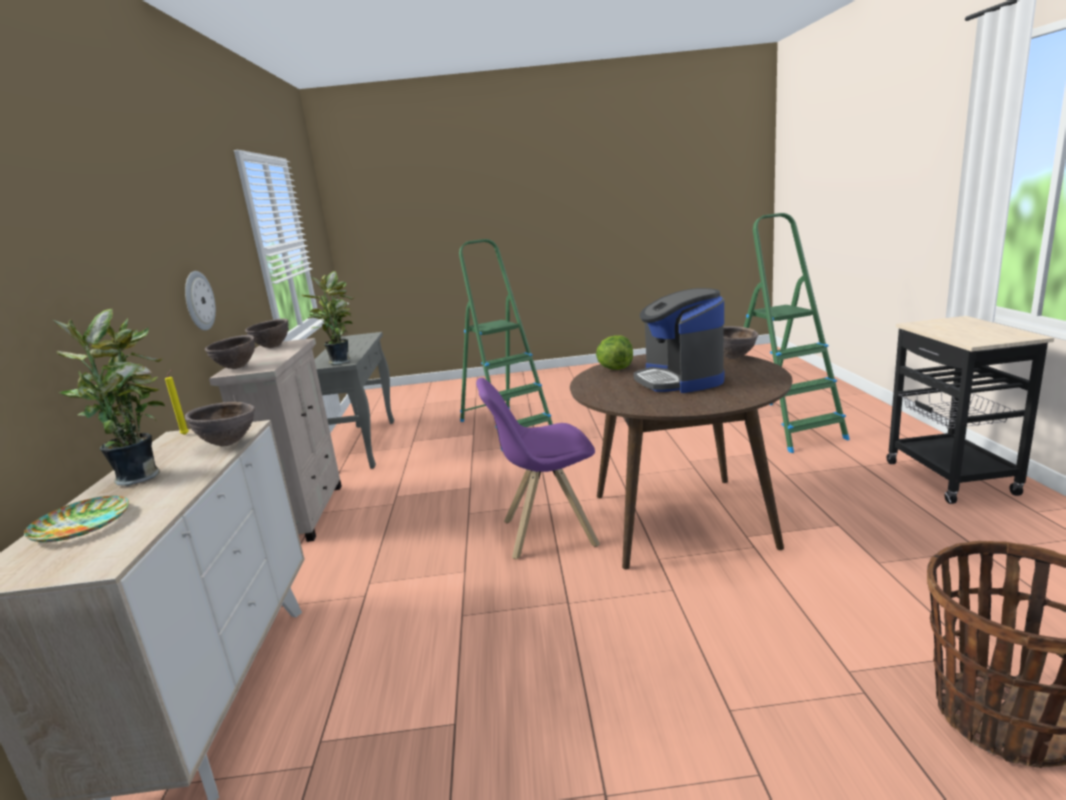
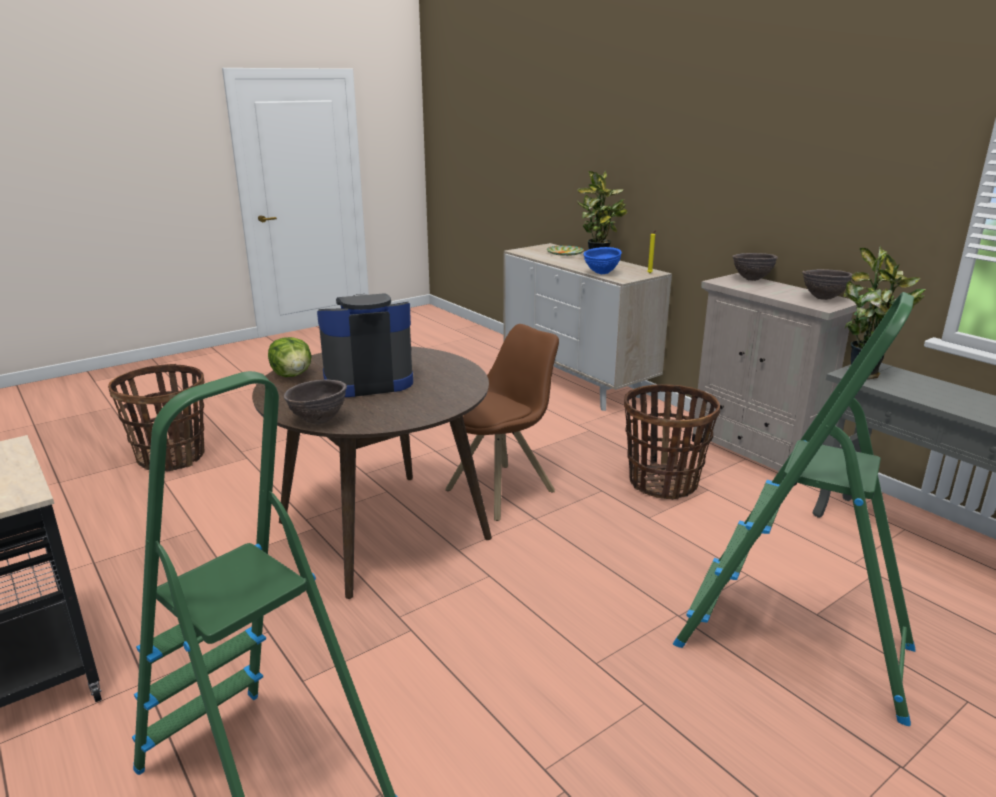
camera: 145 degrees right, 5 degrees up
(198, 301) = (772, 213): wall clock -> none
(229, 444) = (601, 273): brown bowl -> blue bowl
(414, 508) = (663, 482): none -> basket
(548, 532) = (501, 490): purple chair -> brown chair
(615, 368) = (453, 389): lettuce -> lettuce (292, 375)
(679, 380) = (368, 381): coffee machine -> coffee machine turned 60 degrees counterclockwise

